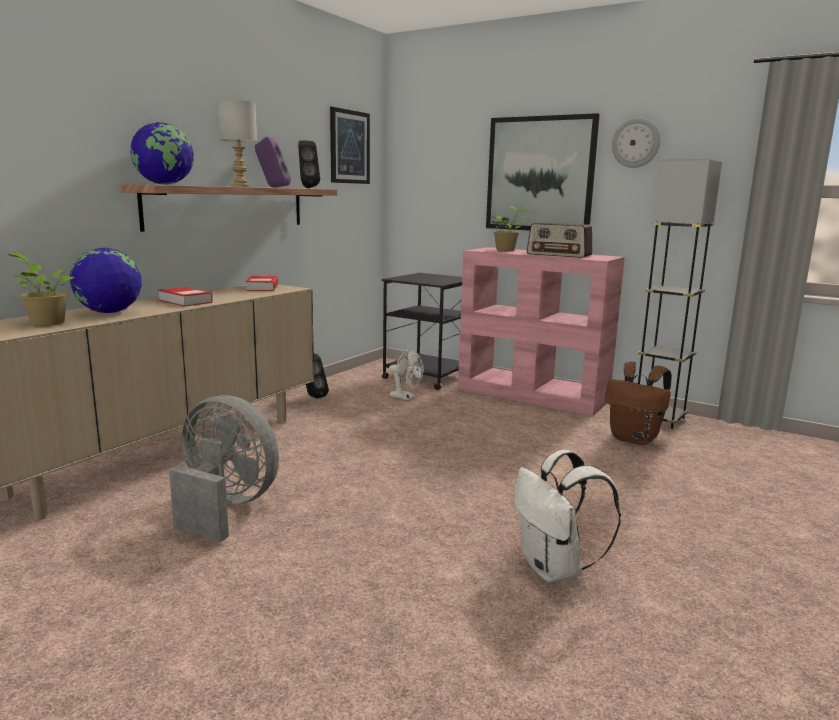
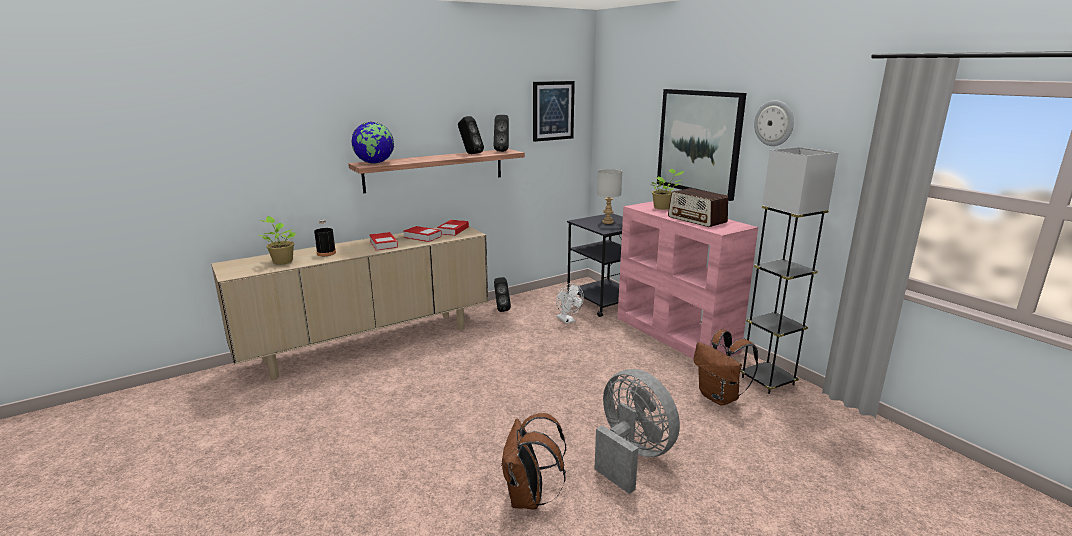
camera: 25 degrees right, 5 degrees up
(109, 312) = (326, 253): globe -> black bottle
(225, 507) = (370, 394): grey fan -> grey fan (631, 456)
(230, 293) = (422, 237): none -> book
(241, 186) = (438, 157): grey table lamp -> grey table lamp (608, 222)
(273, 187) = (470, 154): purple speaker -> black speaker
(555, 569) = (529, 498): white backpack -> brown backpack

